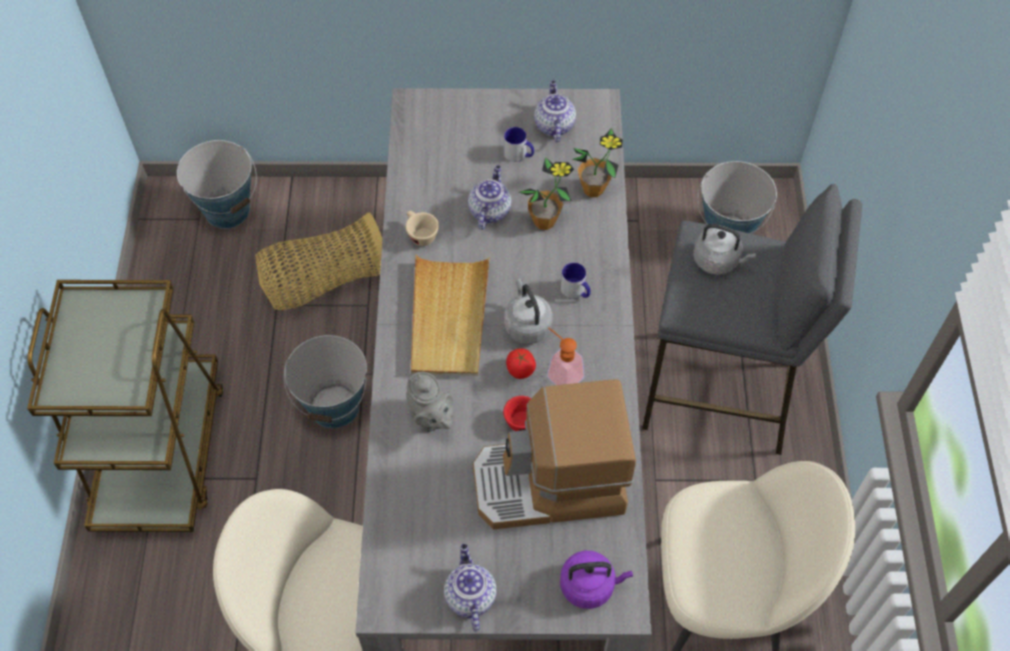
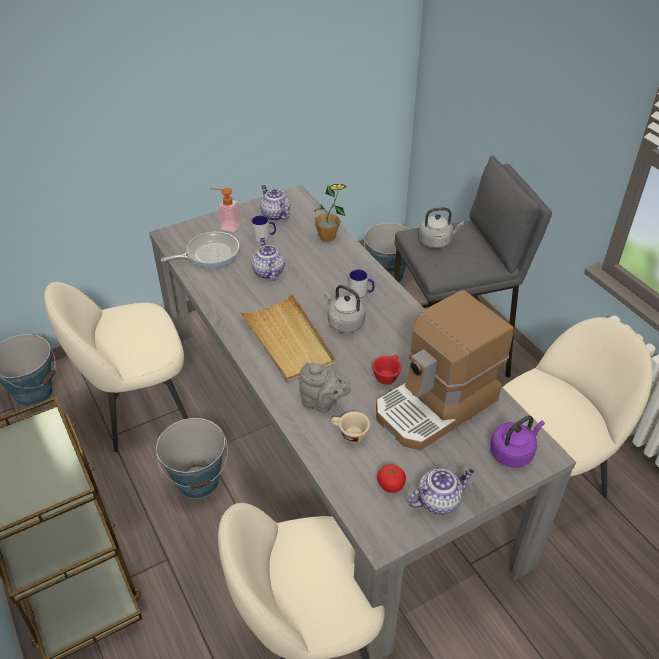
camera: 30 degrees left, 15 degrees down
(324, 282) = (139, 407): basket -> beige chair
(420, 234) = (230, 302): beige cup -> beige cup (349, 434)
(440, 153) = (209, 253): none -> frying pan
(469, 596) = (439, 500): teapot -> teapot turned 105 degrees clockwise
(520, 369) = (360, 349): tomato -> tomato (390, 485)
(544, 221) = (309, 264): potted plant -> none
(560, 373) = (389, 340): soap dispenser -> soap dispenser (226, 225)

